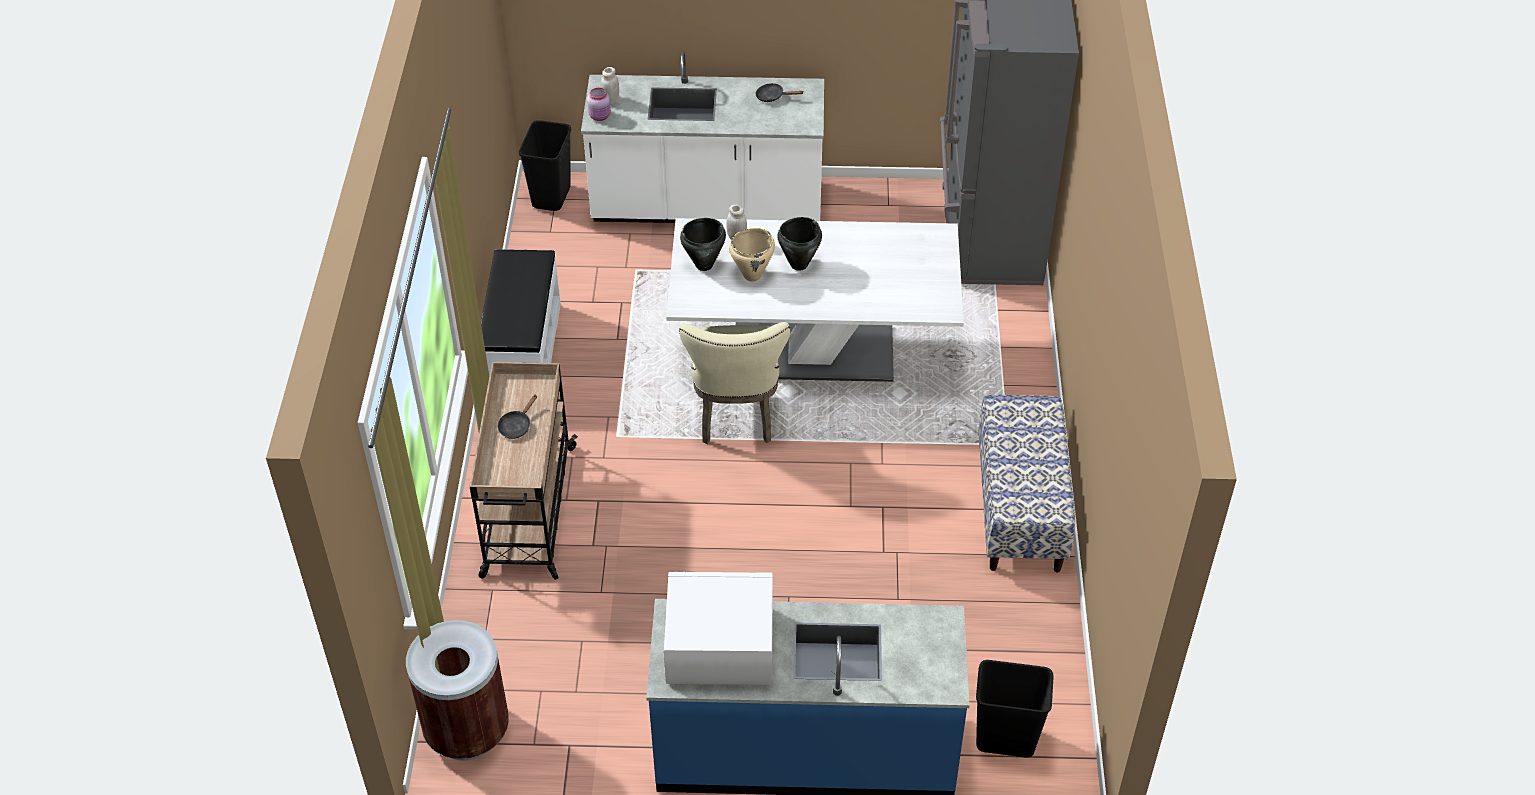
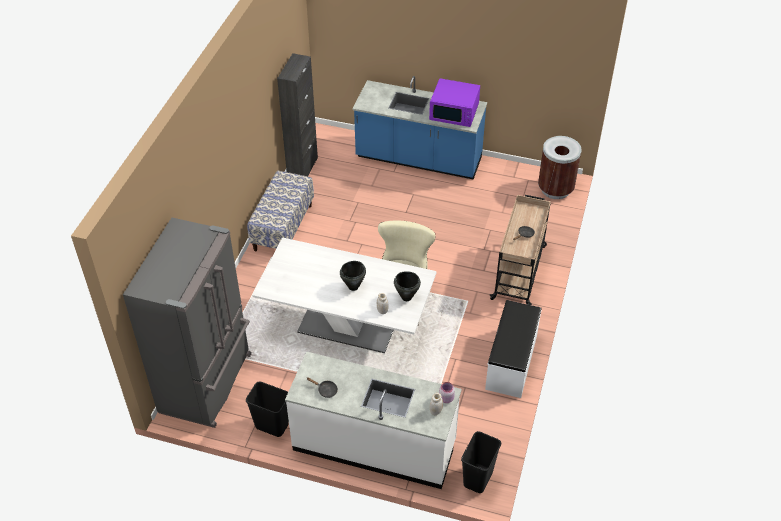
camera: 165 degrees left, 0 degrees up
(718, 645) = (454, 112): white microwave -> purple microwave
(752, 275) = (381, 285): beige cooking pot -> none
(1006, 739) = (338, 148): black trash can -> black trash can (271, 426)
(1057, 659) = (302, 168): none -> black cabinet

